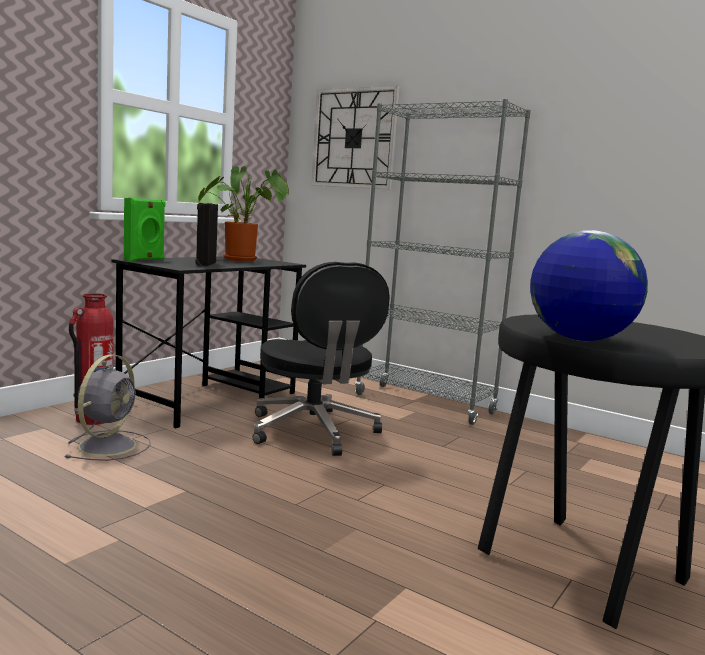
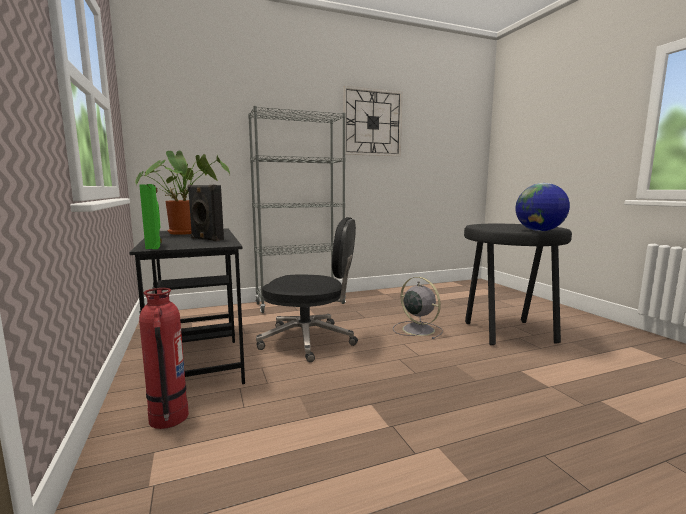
camera: 55 degrees left, 0 degrees up
(109, 445) = (248, 421): grey fan -> grey fan (417, 329)
(354, 138) = (198, 129): wall clock -> wall clock (372, 123)

